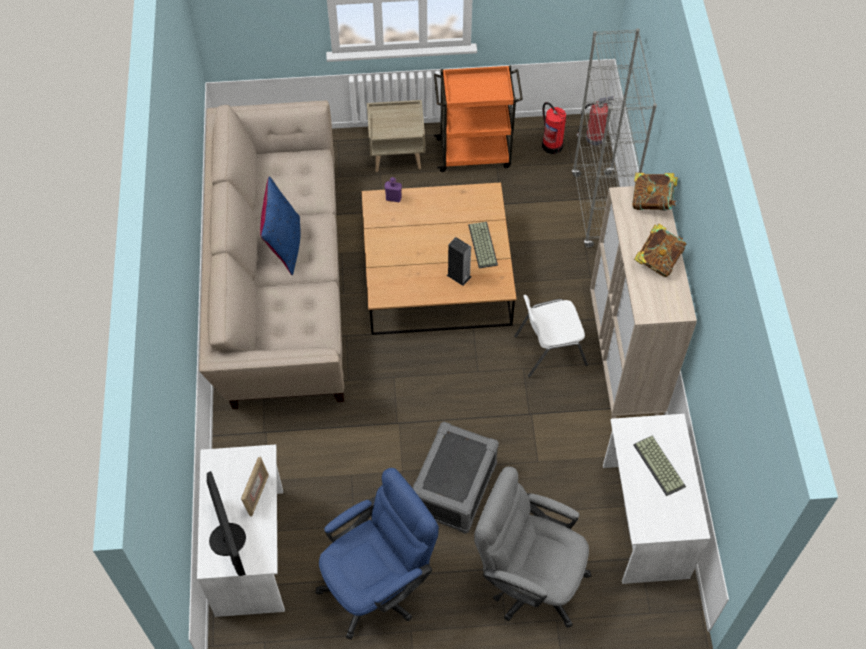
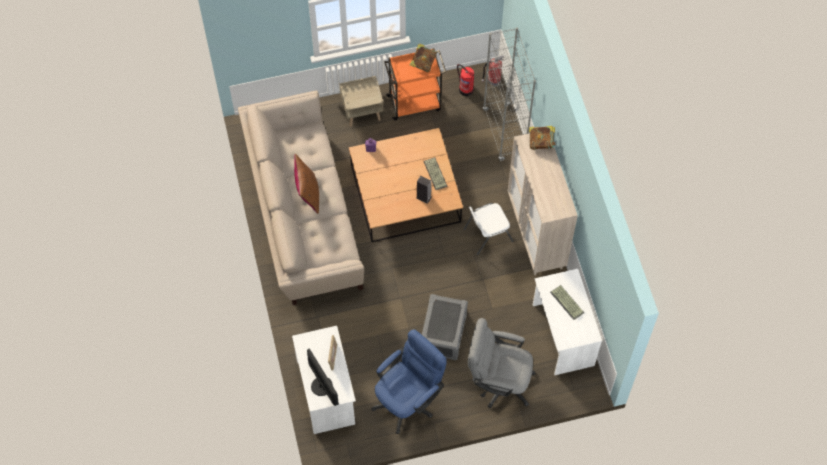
camera: 10 degrees left, 5 degrees up
(284, 245) = (308, 194): blue pillow -> brown pillow
(658, 260) = (550, 180): book -> book (423, 63)

